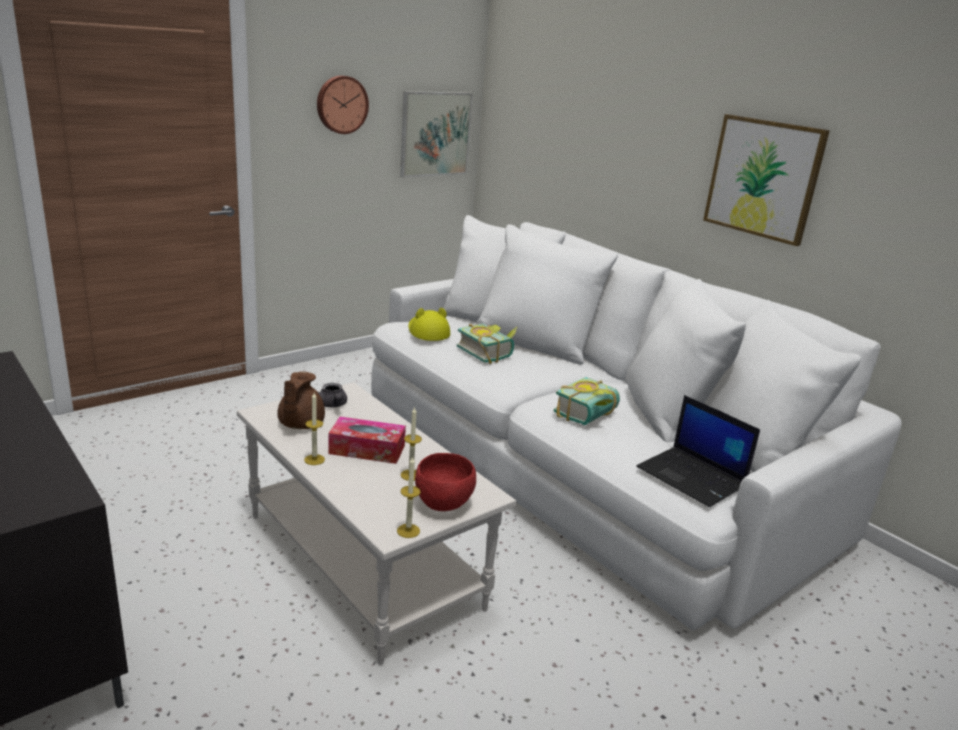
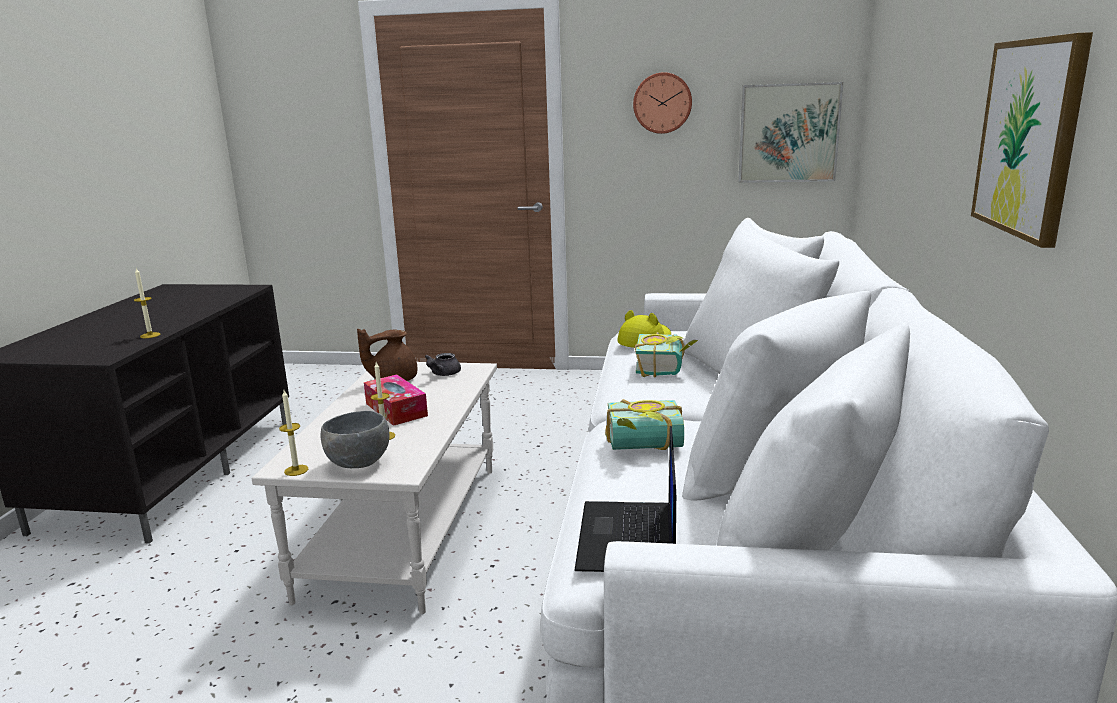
camera: 50 degrees right, 5 degrees down
(314, 459) = (349, 404): candle -> candle (150, 335)
(444, 504) = (359, 464): red bowl -> grey bowl

